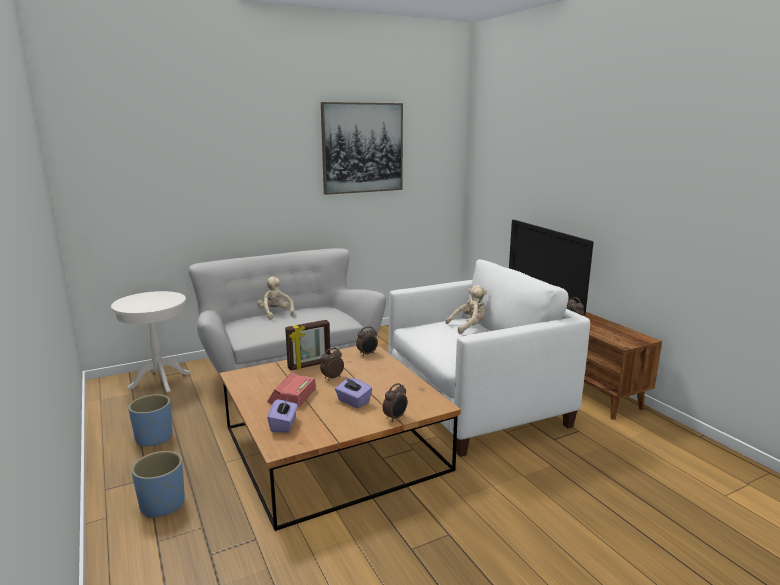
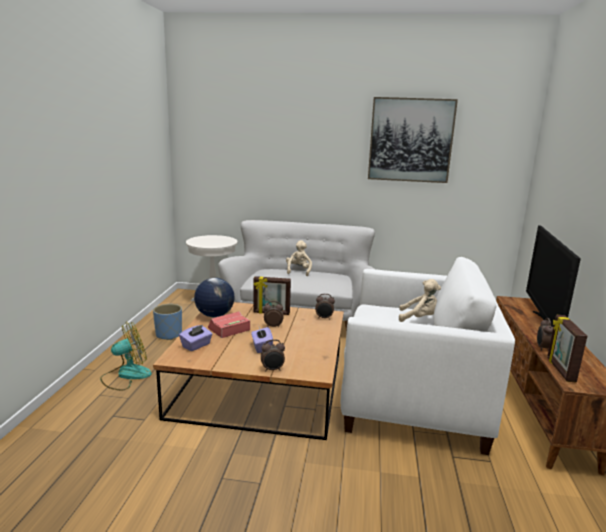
camera: 35 degrees right, 0 degrees up
(162, 504) = (126, 375): blue planter -> fan
(252, 387) = (214, 315): none -> globe
(604, 336) = (560, 370): none -> picture frame

